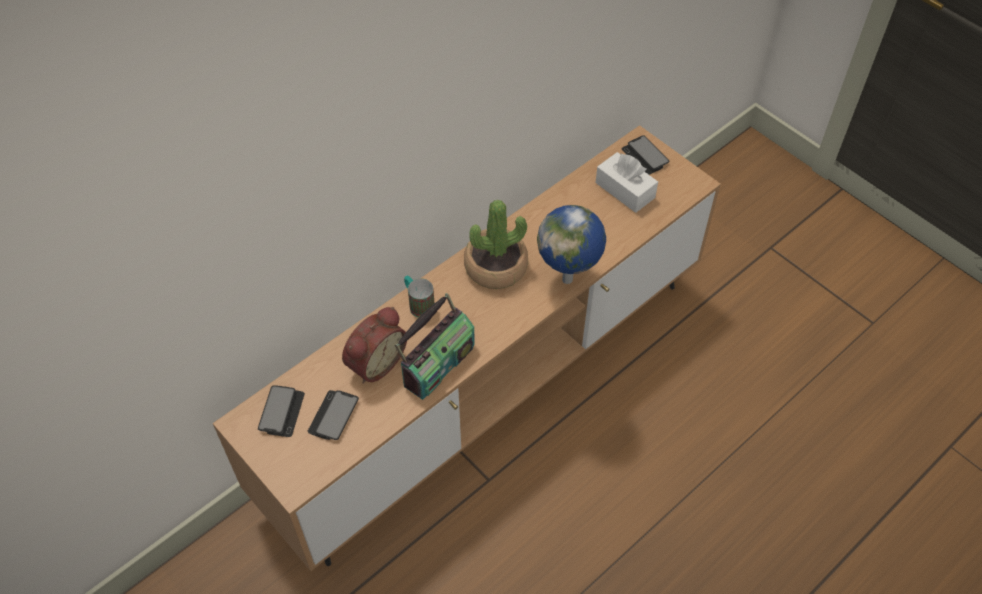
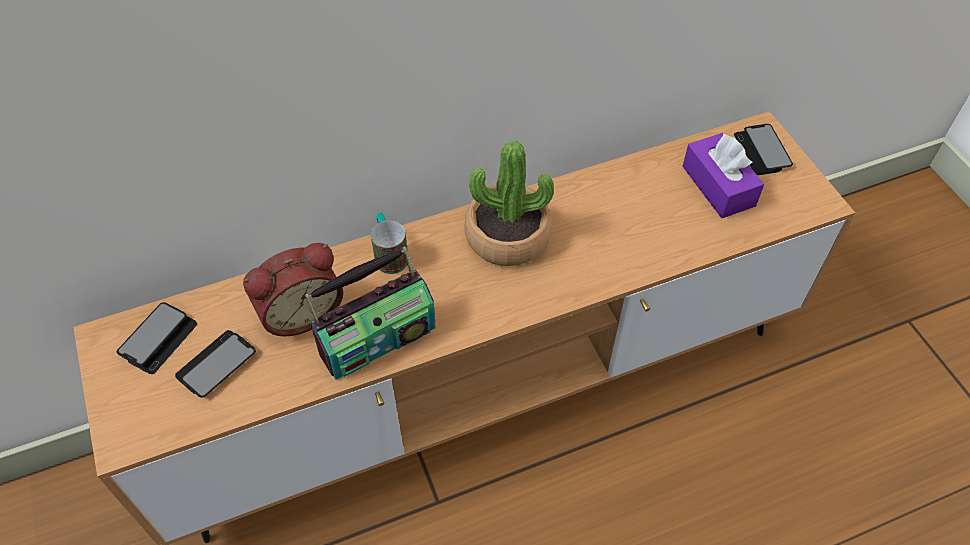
camera: 20 degrees right, 0 degrees up
(569, 279) = (596, 280): globe -> none
(625, 190) = (718, 186): white tissue box -> purple tissue box

